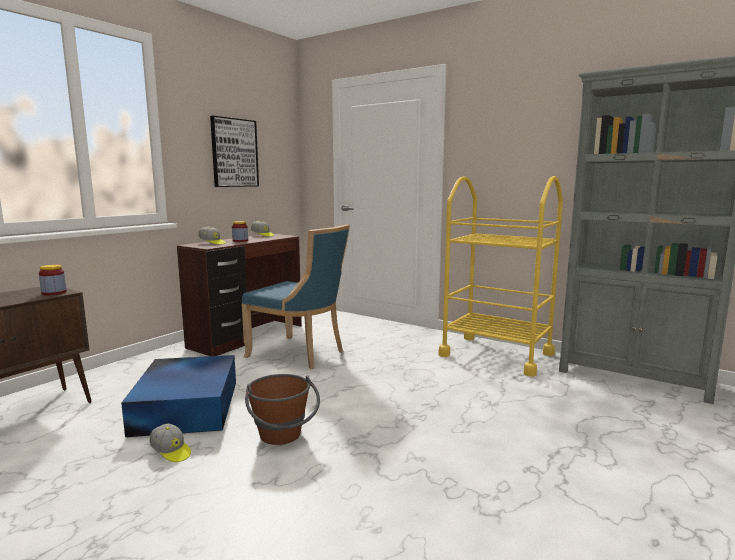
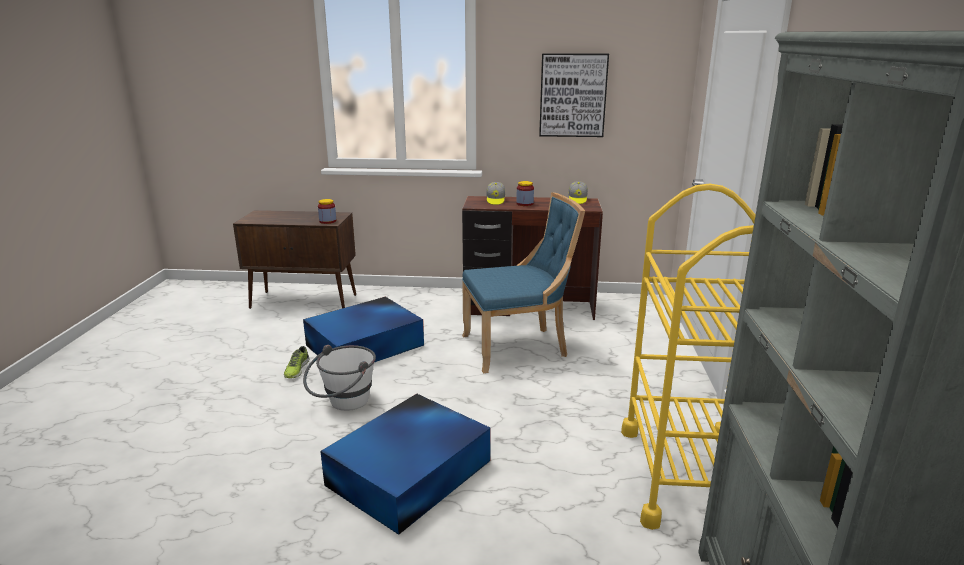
camera: 60 degrees right, 10 degrees up
(171, 452) = (296, 369): cap -> shoe
(283, 438) = (343, 404): brown bucket -> white bucket
(300, 354) = (519, 347): blue chair -> blue chair turned 105 degrees counterclockwise
(422, 429) = (411, 472): none -> blue storage box

